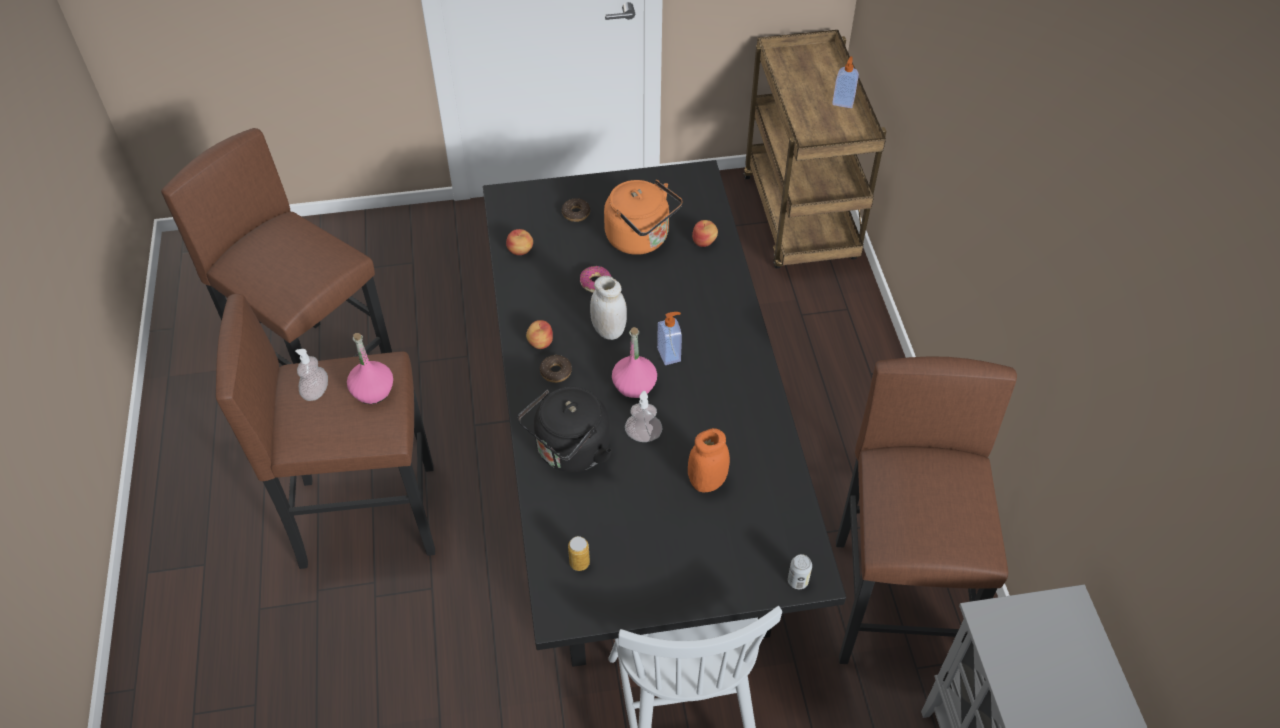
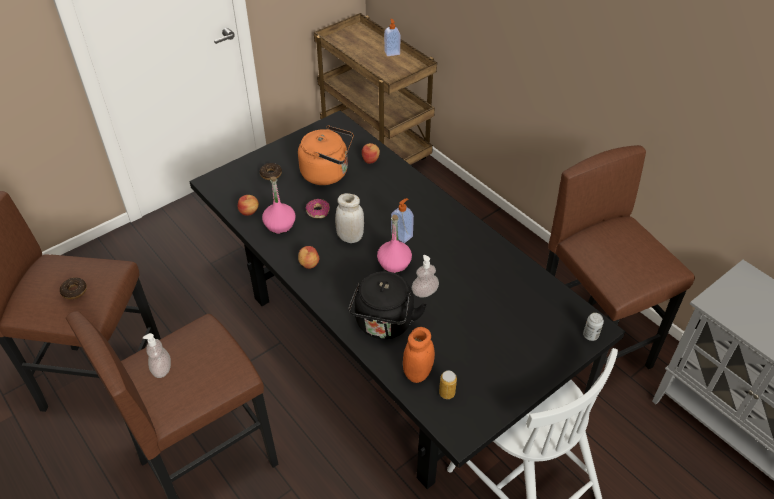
camera: 30 degrees left, 5 degrees down
(373, 391) = (207, 348): pink bottle -> pink bottle (280, 225)
(556, 372) = (334, 278): donut -> donut (74, 291)
(707, 482) = (488, 302): orange jar -> orange jar (418, 373)

